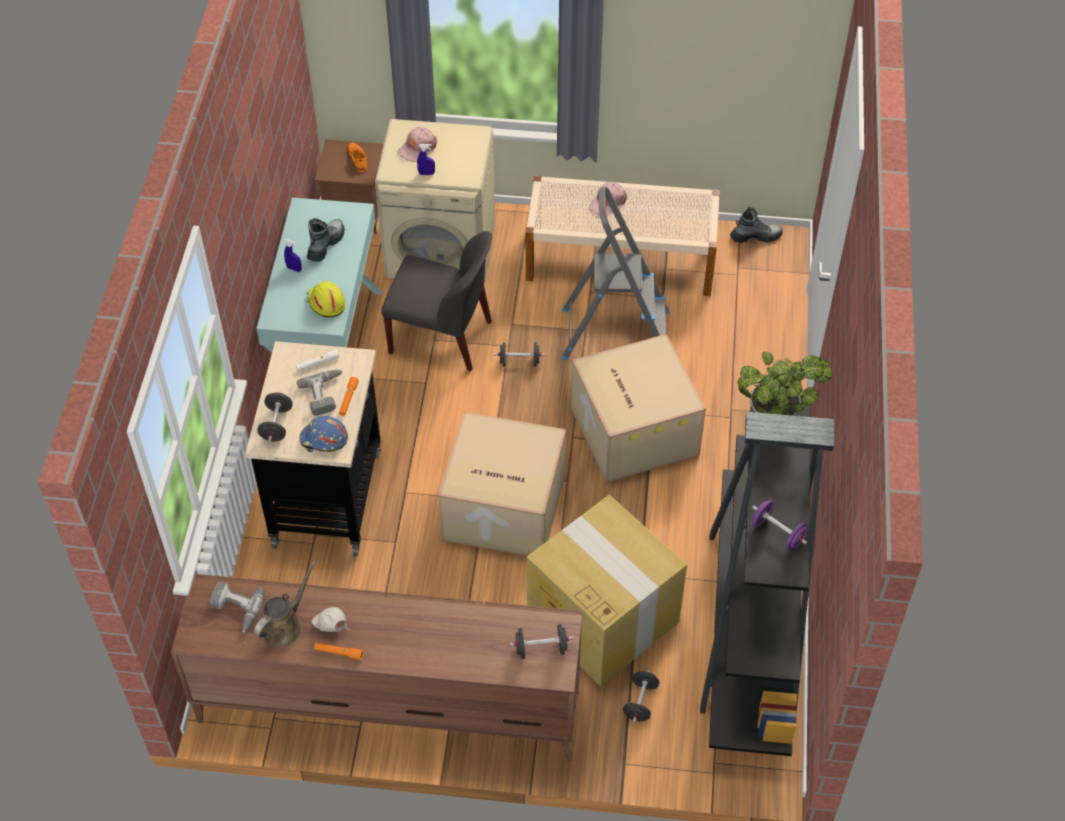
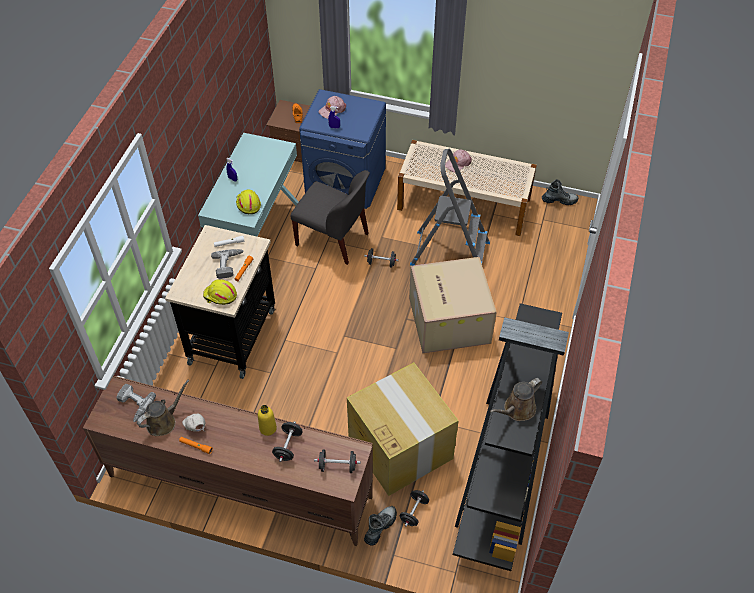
camera: 10 degrees right, 0 degrees up
(276, 425) = (191, 281): black dumbbell -> black dumbbell (288, 446)
(324, 440) = (220, 296): blue hard hat -> yellow hard hat
(326, 244) = (257, 166): boot -> boot (380, 527)
(433, 613) = (268, 428): none -> yellow bottle
(440, 250) = (345, 183): beige washing machine -> blue washing machine
(502, 508) = (347, 360): cardboard box -> none
(777, 411) = (535, 320): potted plant -> none
(777, 533) = (517, 410): purple dumbbell -> brown watering can

